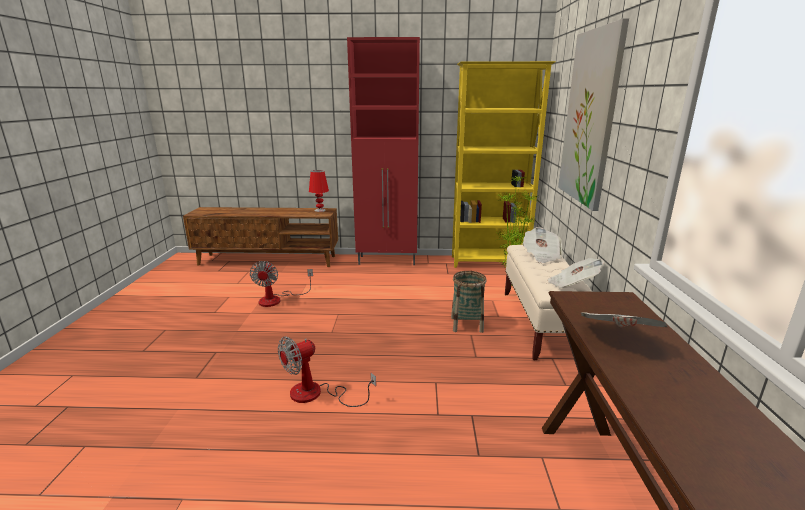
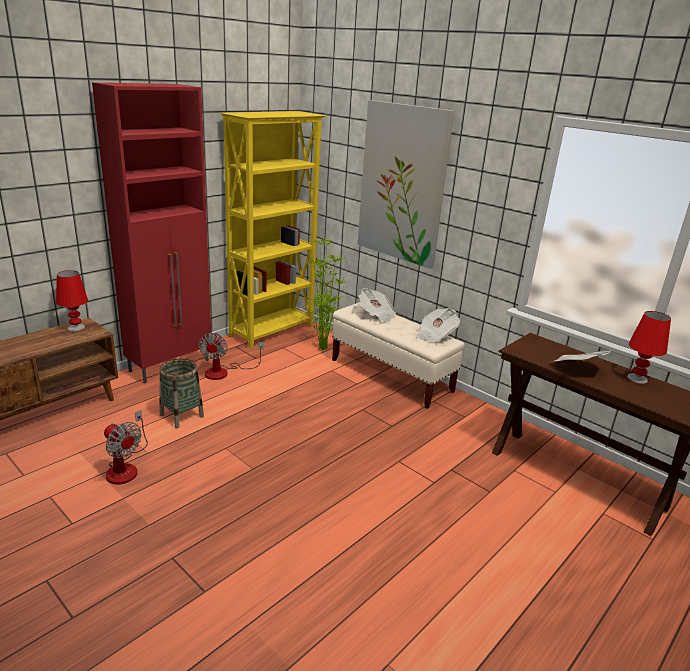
camera: 50 degrees left, 5 degrees up
(316, 394) = (339, 525): fan -> fan (224, 372)
(467, 324) = (347, 402): basket -> basket (181, 415)
(707, 387) = (637, 378): none -> red table lamp

